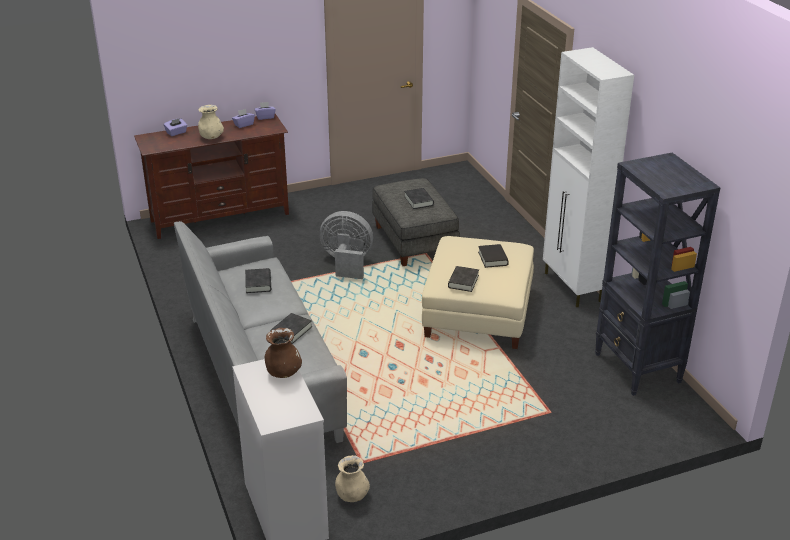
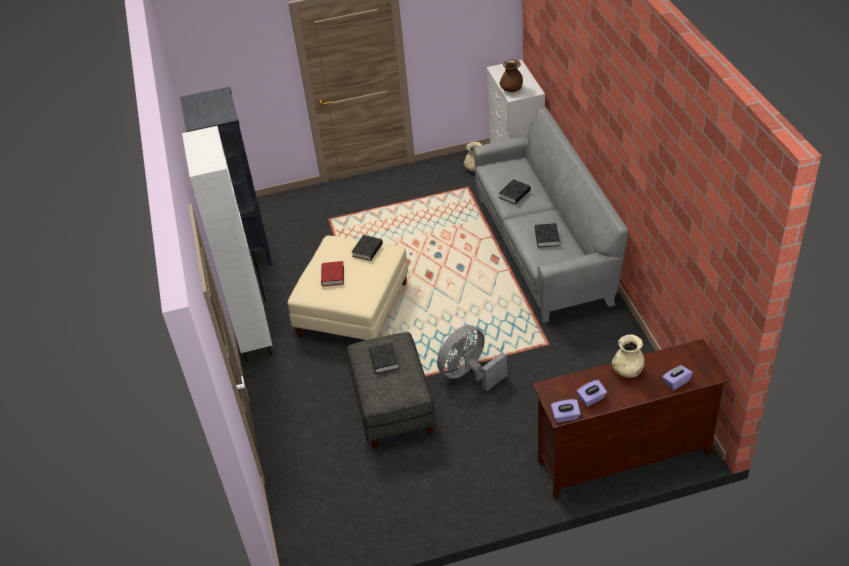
camera: 170 degrees left, 10 degrees up
(347, 263) = (469, 374): grey fan -> grey fan turned 120 degrees clockwise
(493, 258) = (332, 276): black book -> red book

